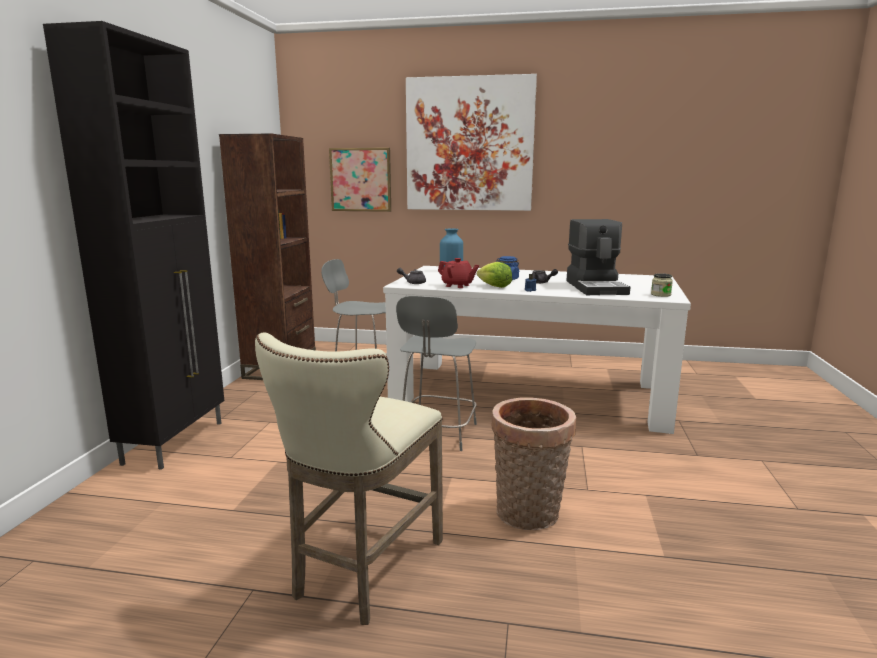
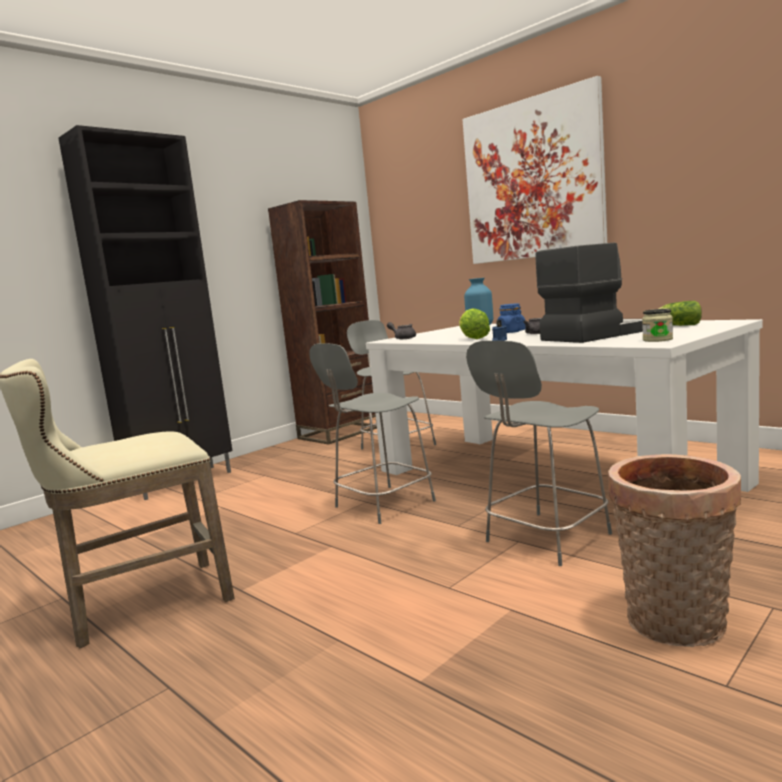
camera: 35 degrees right, 5 degrees down
(361, 179) = (432, 238): picture -> none
(457, 285) = (437, 339): red teapot -> none
(528, 516) = (344, 598): basket -> basket (674, 626)
(596, 441) = (545, 539): none -> grey chair
(597, 287) = (594, 335): coffee machine -> coffee machine turned 150 degrees counterclockwise
(632, 280) = (677, 326): none -> lettuce

